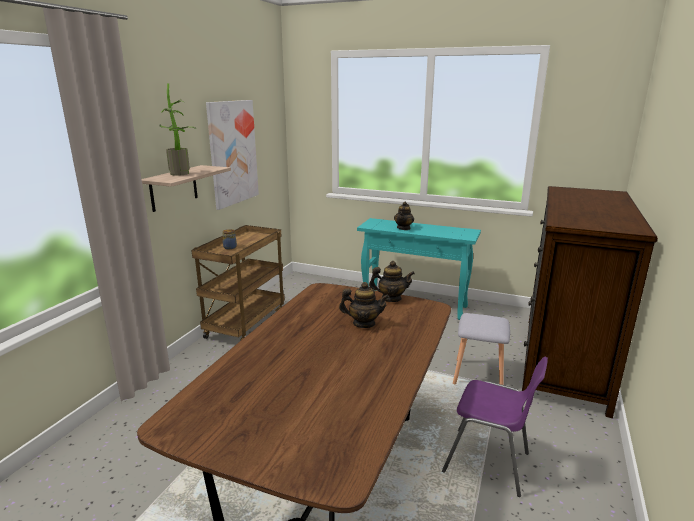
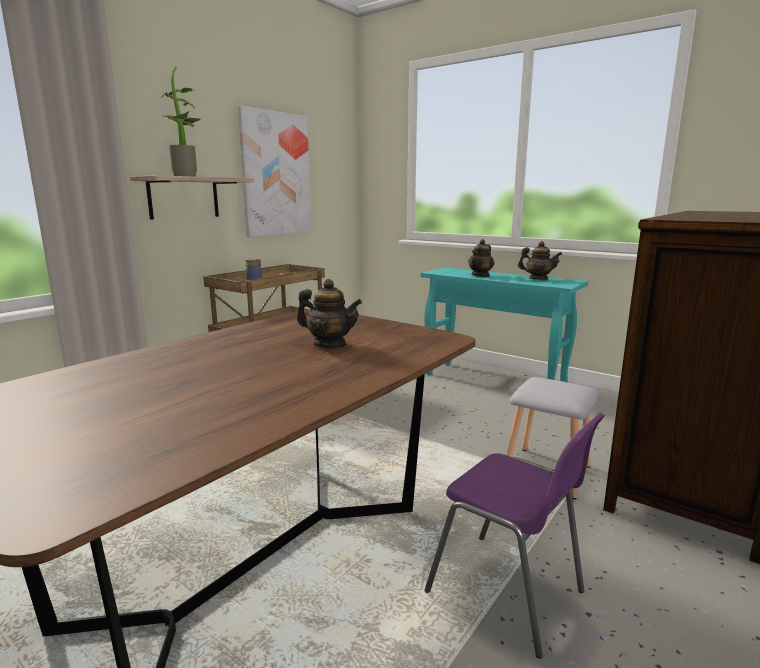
camera: 15 degrees right, 5 degrees down
(391, 298) = (396, 326): teapot -> teapot (538, 279)

